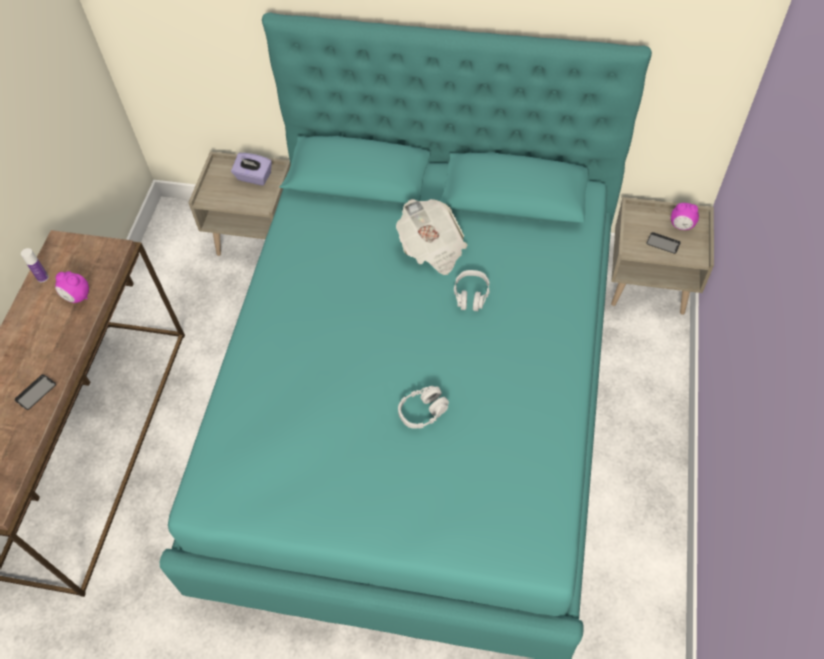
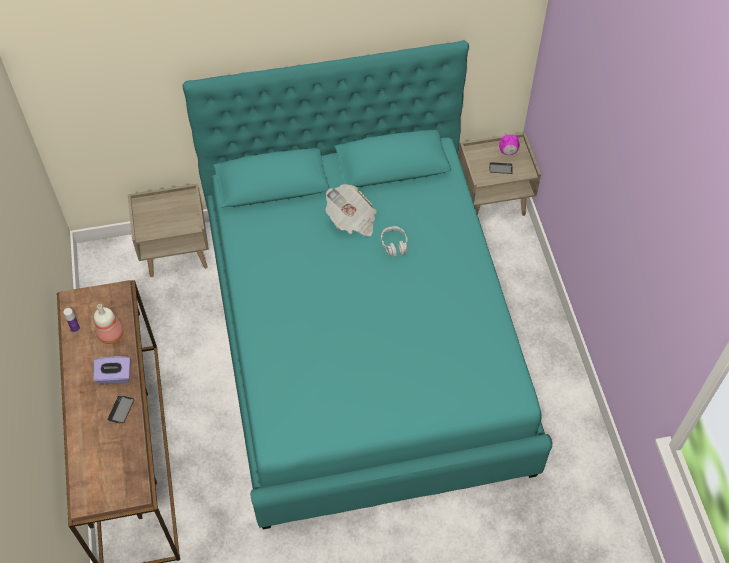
camera: 25 degrees left, 0 degrees up
(77, 297) = (111, 334): alarm clock -> bottle
(254, 177) = (174, 205): purple tissue box -> purple tissue box (114, 376)
(423, 411) = (398, 333): grey headphones -> none

